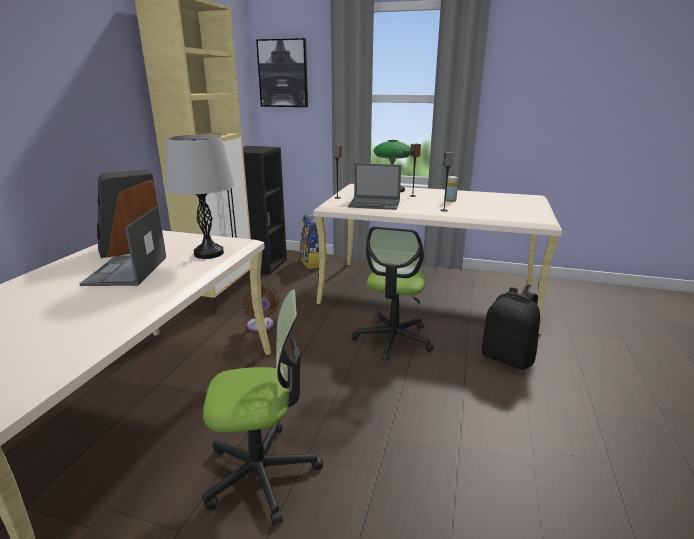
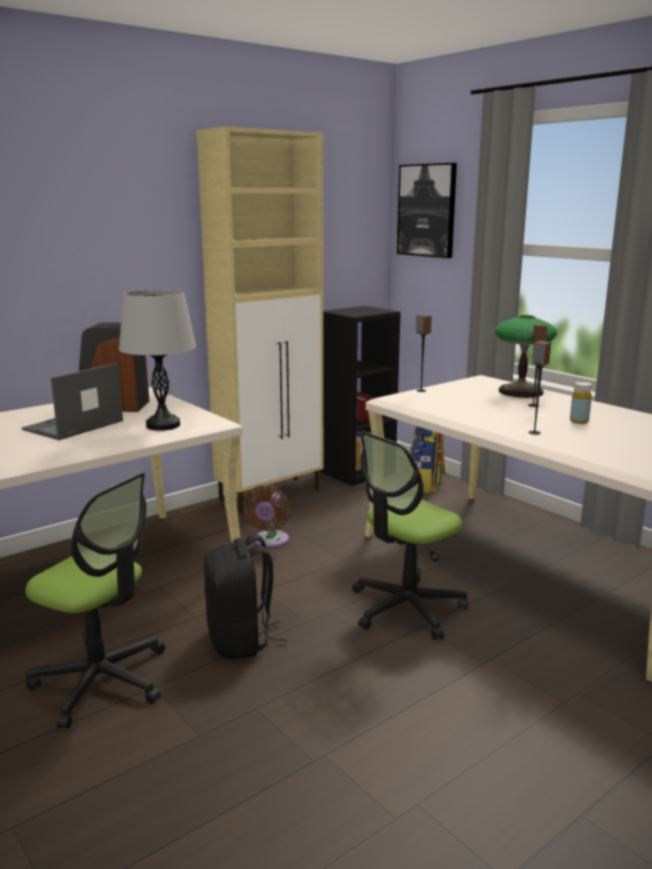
camera: 35 degrees right, 5 degrees down
(375, 204) = (454, 407): laptop -> none
(507, 358) = (542, 691): black backpack -> black backpack (241, 640)

